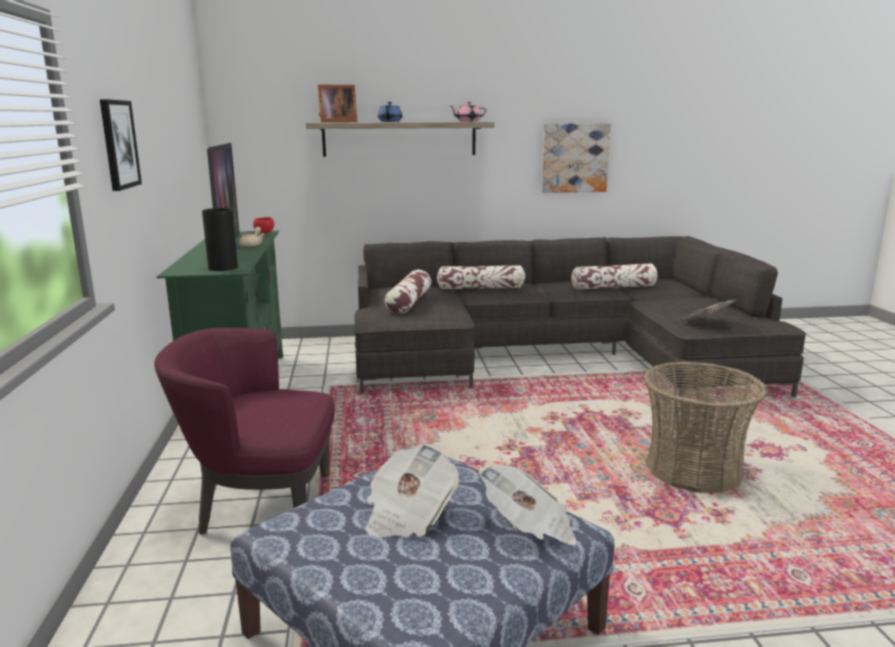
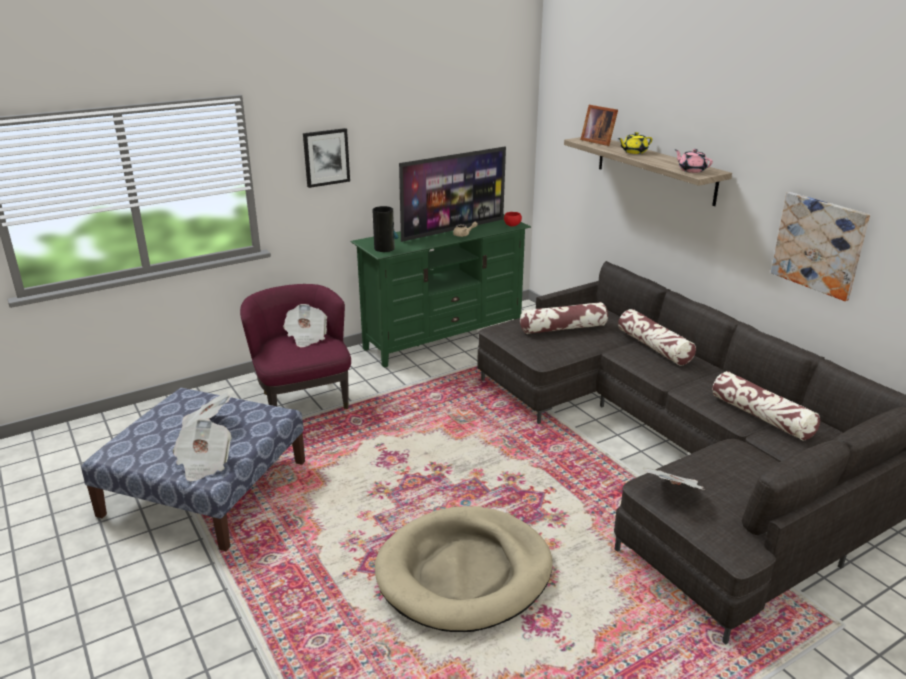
camera: 65 degrees right, 10 degrees up
(247, 401) = (306, 337): none -> newspaper
(390, 121) = (634, 152): blue teapot -> yellow teapot
(693, 470) = (464, 572): basket -> beige dog bed

